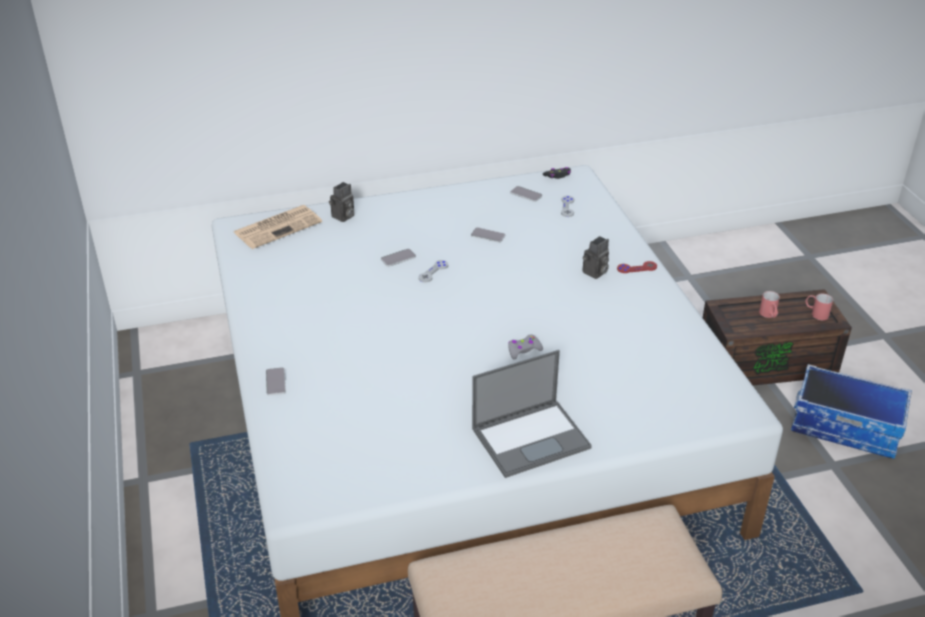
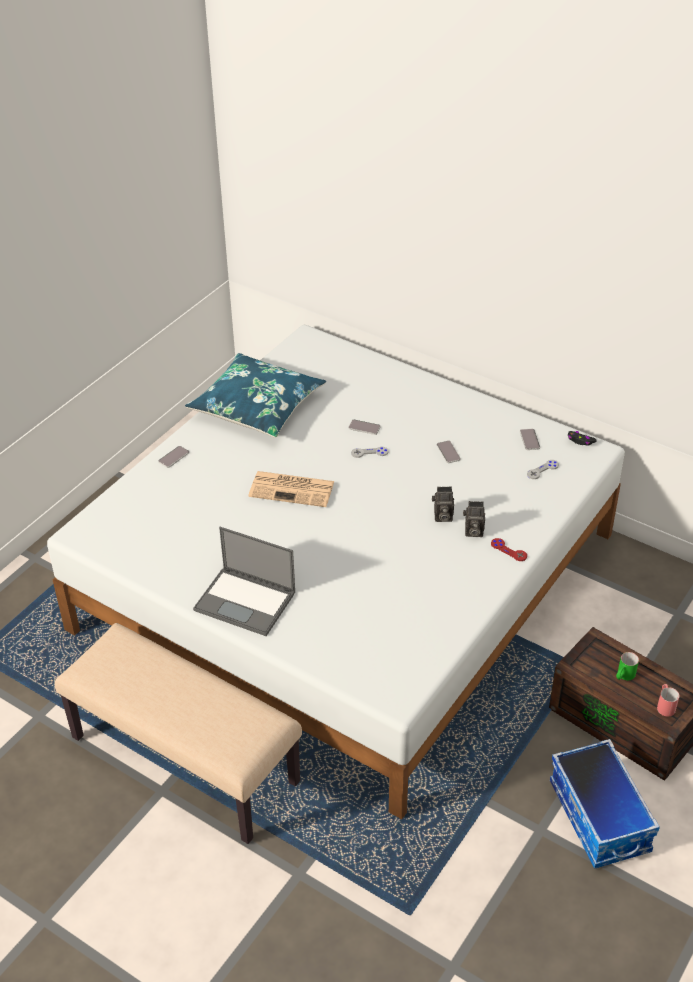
camera: 50 degrees right, 5 degrees up
(278, 227) = (329, 355): newspaper -> newspaper (293, 489)
(282, 298) = (257, 406): none -> blue pillow
(343, 217) = (379, 374): camera -> camera (442, 517)
(523, 350) = (334, 546): grey game controller -> none
(769, 315) = (623, 676): red mug -> green mug

